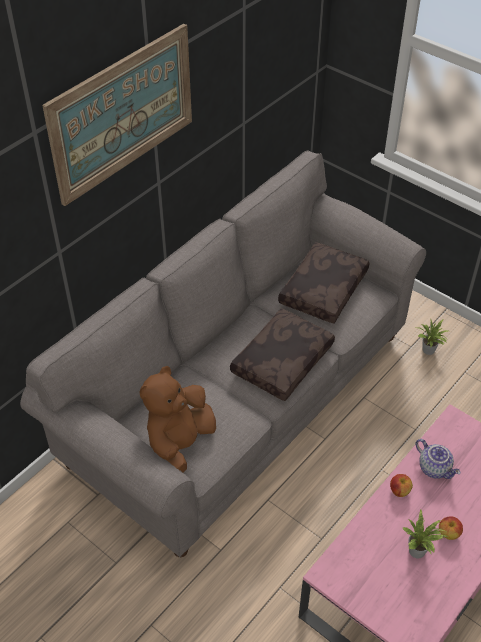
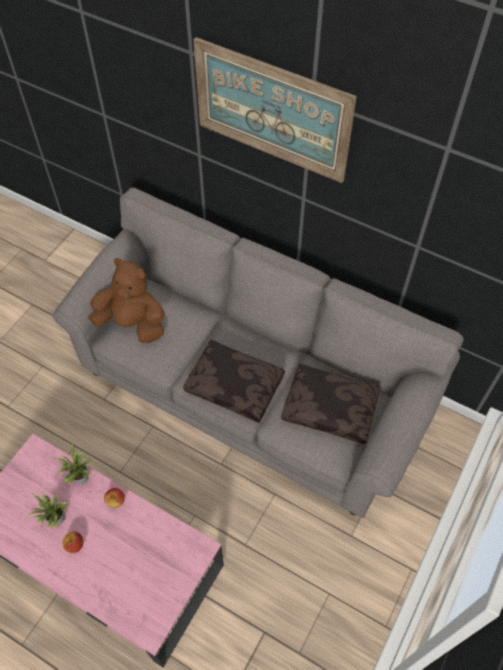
camera: 80 degrees right, 10 degrees up
(429, 351) = (348, 554): potted plant -> potted plant (79, 478)
(435, 468) = (143, 531): teapot -> none

